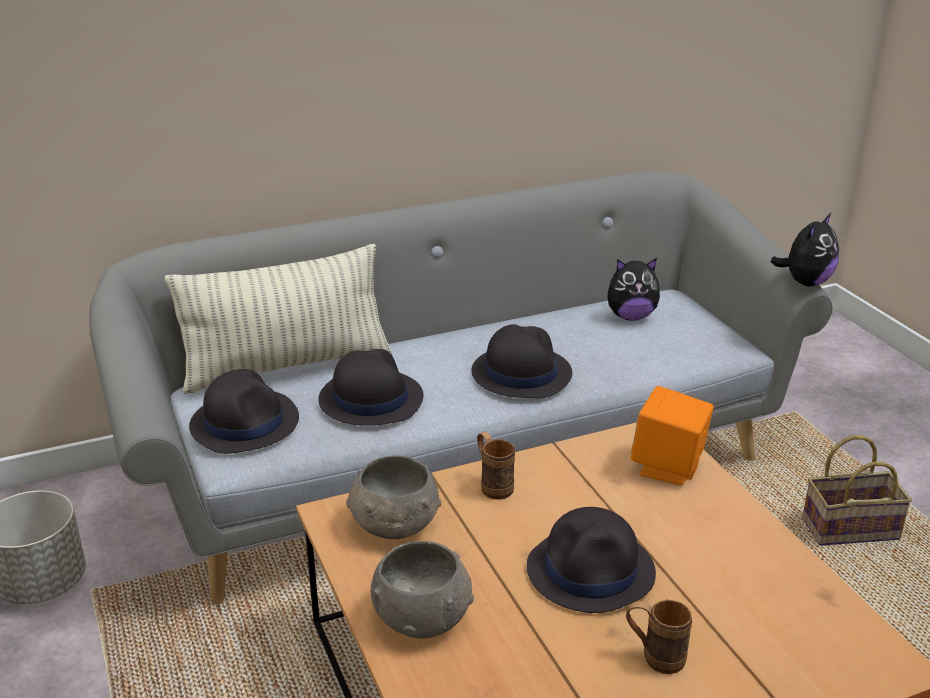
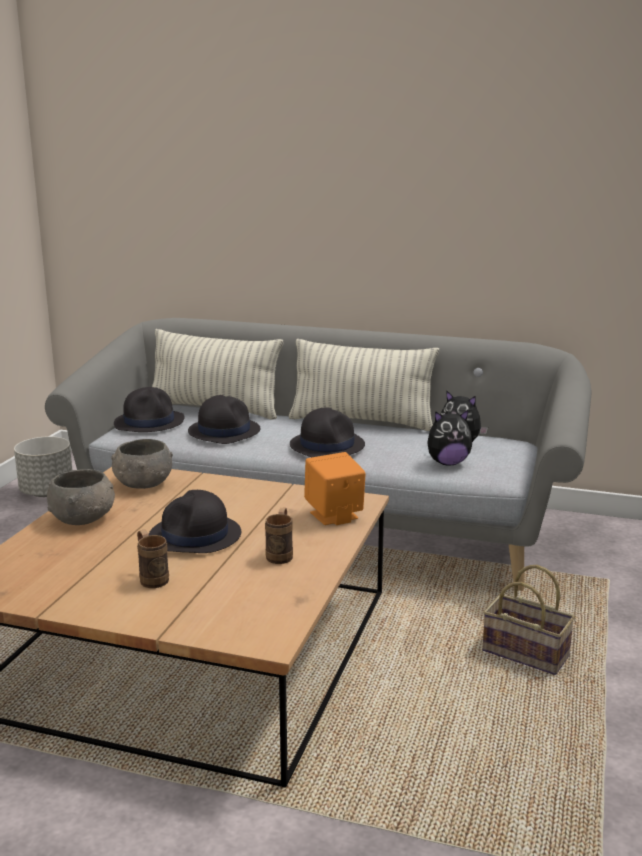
camera: 40 degrees right, 10 degrees down
(488, 322) = (362, 421): none -> pillow
(493, 485) = (222, 487): brown mug -> brown mug (281, 554)
(805, 282) = (565, 435): plush toy -> plush toy (447, 463)

